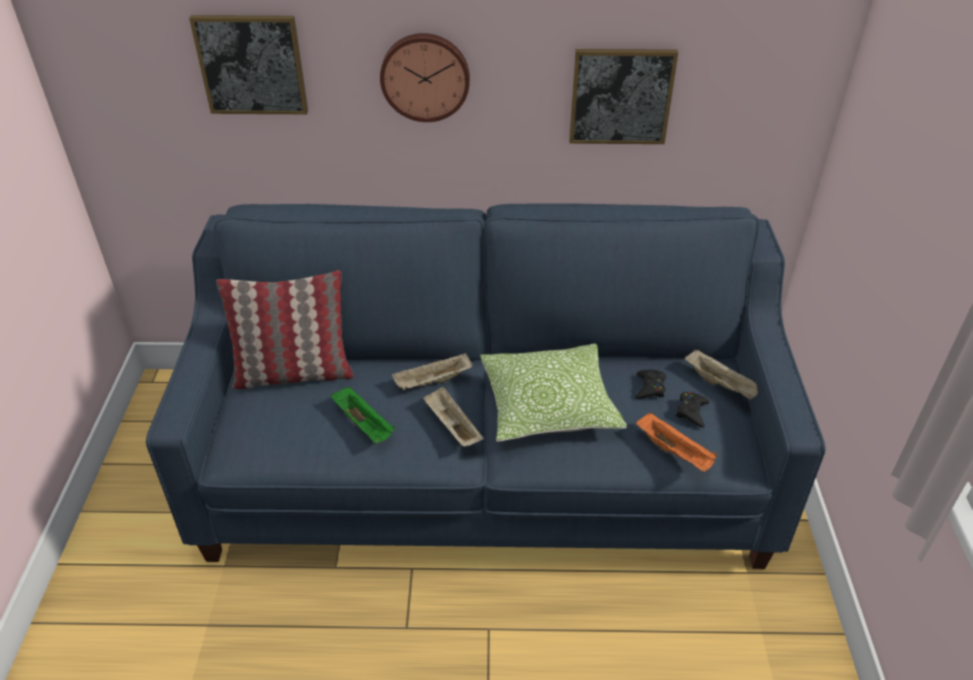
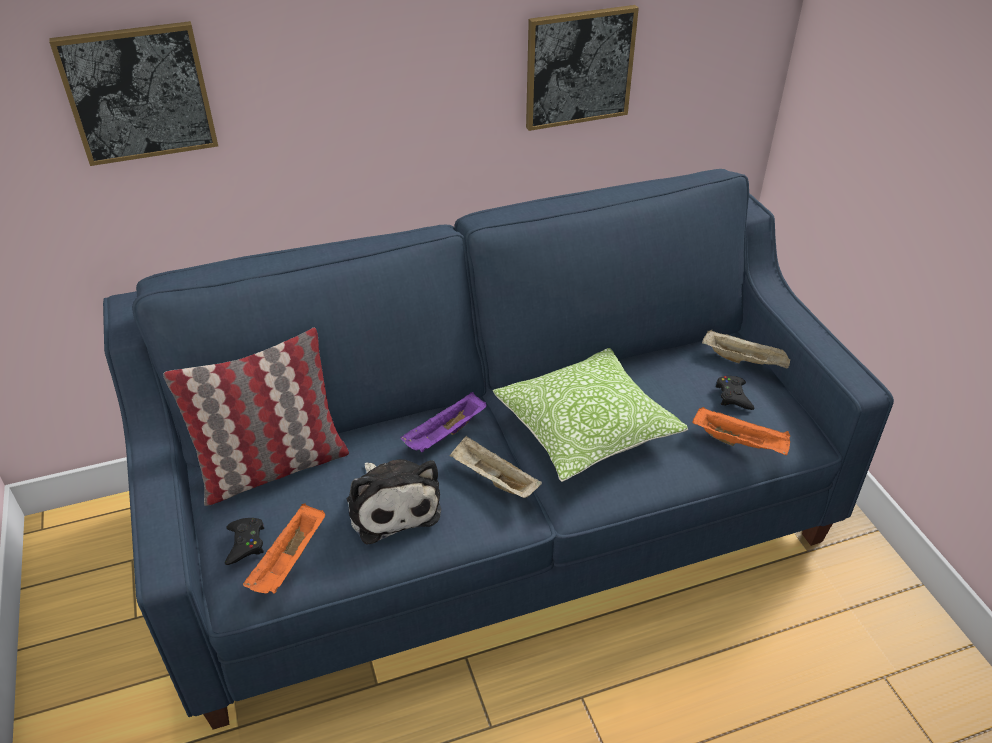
camera: 20 degrees left, 0 degrees up
(270, 446) = (289, 561): none -> orange tray
(364, 425) = (392, 505): green tray -> plush toy
(425, 76) = (359, 76): wall clock -> none
(433, 382) = (445, 435): beige tray -> purple tray
(649, 387) = (679, 382): black game controller -> black game controller (245, 543)

